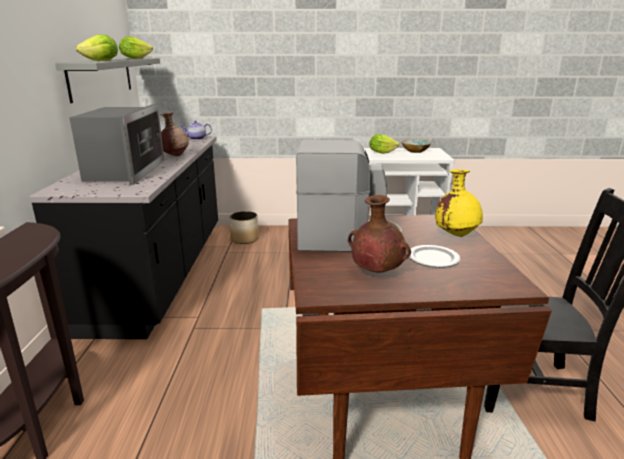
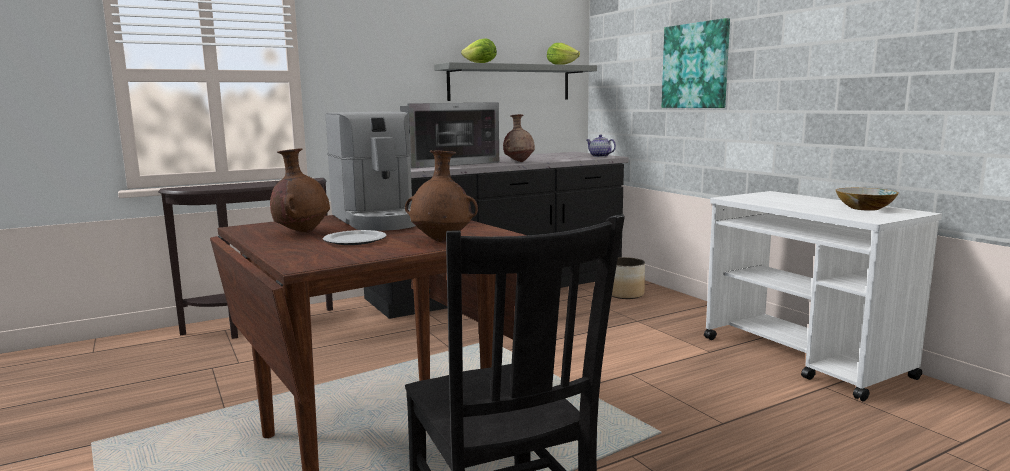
camera: 60 degrees right, 10 degrees down
(265, 64) = (696, 66): none -> picture
(381, 152) = (799, 201): lettuce -> none
(456, 235) = (442, 240): yellow vase -> brown vase

